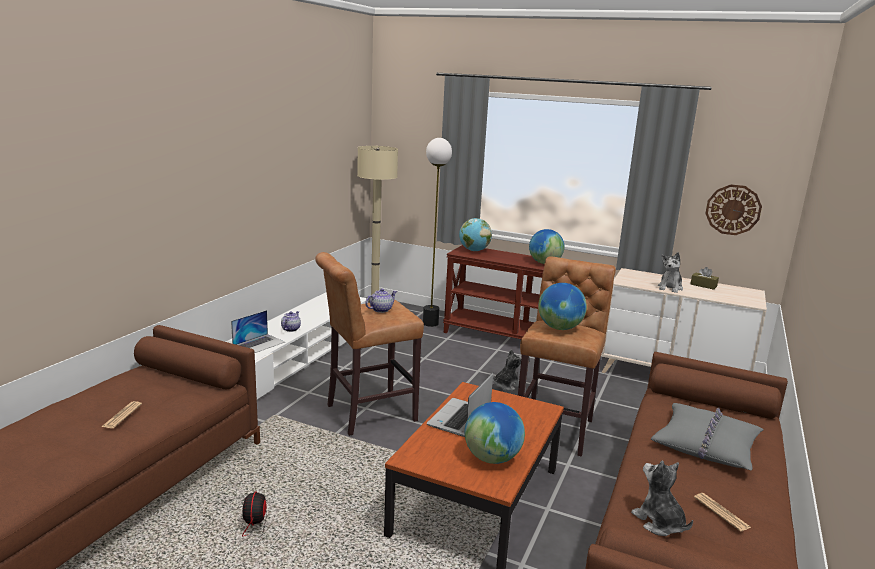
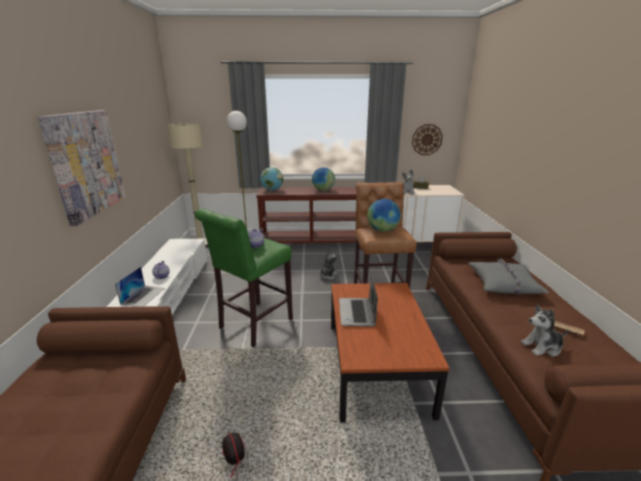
camera: 25 degrees left, 5 degrees up
(122, 415) = (65, 419): newspaper -> none
(234, 185) = (86, 164): none -> picture
(366, 414) = (253, 325): brown stool -> green stool
(492, 458) = (405, 336): globe -> none
(659, 522) = (542, 347): plush toy -> plush toy turned 45 degrees counterclockwise

